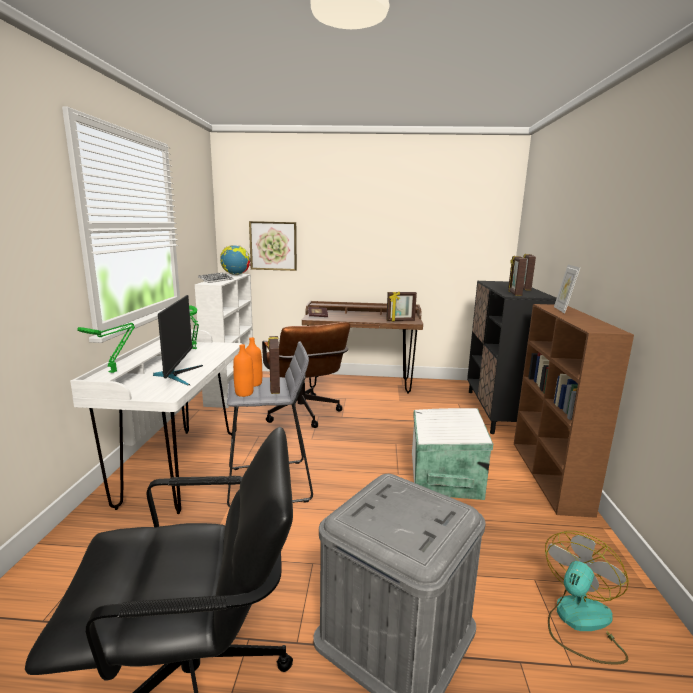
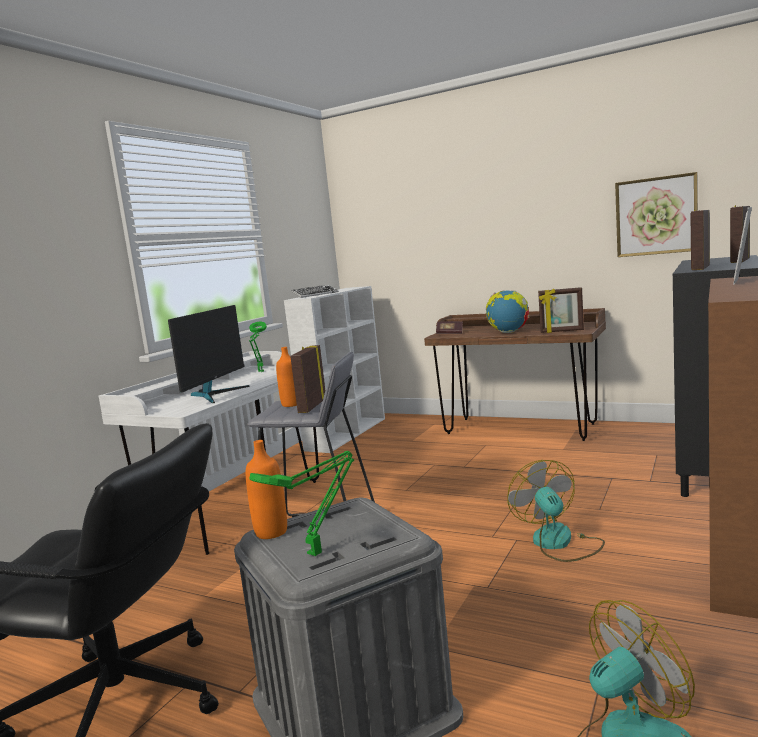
camera: 25 degrees right, 5 degrees down
(114, 371) = (146, 389): green table lamp -> green table lamp (317, 552)
(236, 275) = (351, 288): globe -> globe (508, 332)
(244, 393) = (270, 413): orange bottle -> orange bottle (271, 532)
(273, 246) = (399, 247): picture -> picture (656, 216)
(303, 415) = (414, 463): brown office chair -> none
(443, 475) = (559, 543): white storage box -> fan

